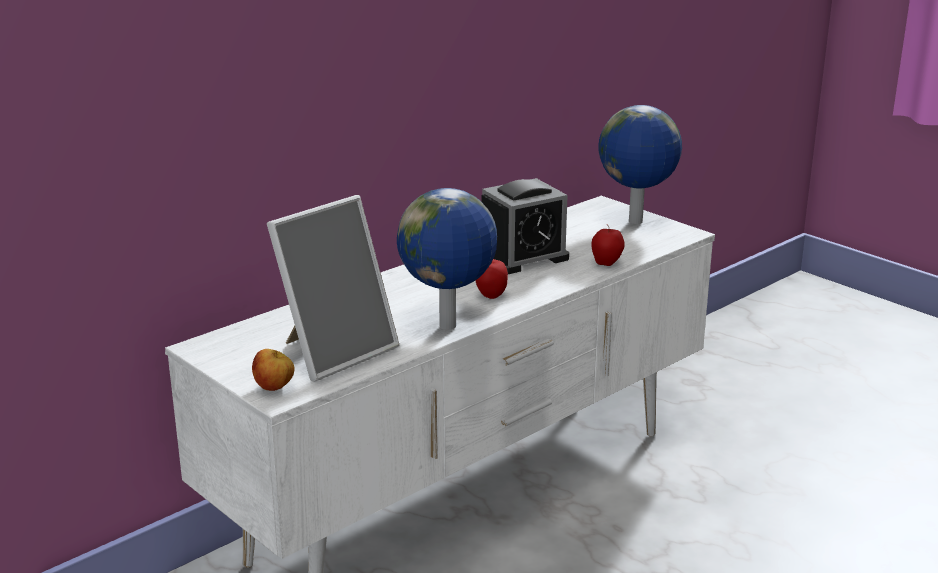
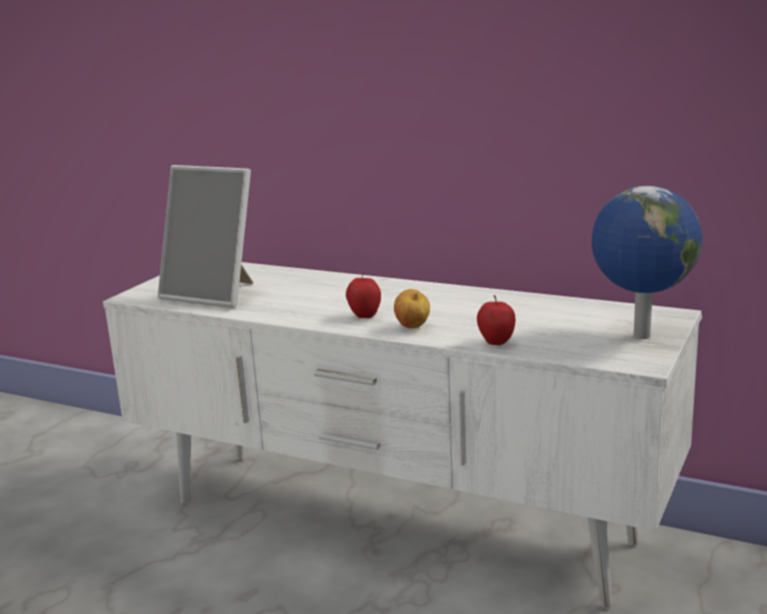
camera: 70 degrees right, 5 degrees down
(274, 388) = (146, 292): apple -> apple (412, 327)
(449, 327) = (286, 315): globe -> none
(523, 257) = (471, 311): alarm clock -> none

